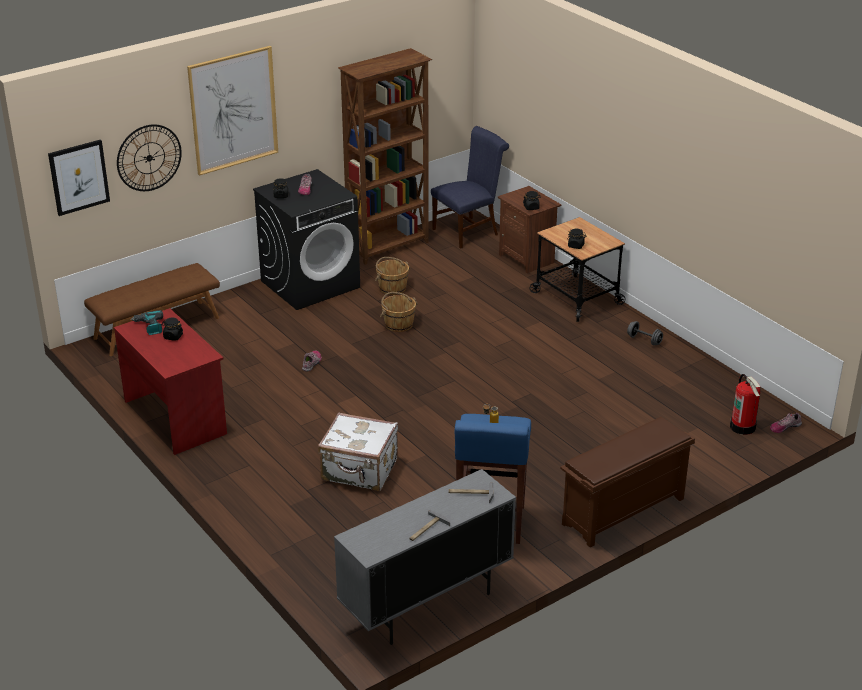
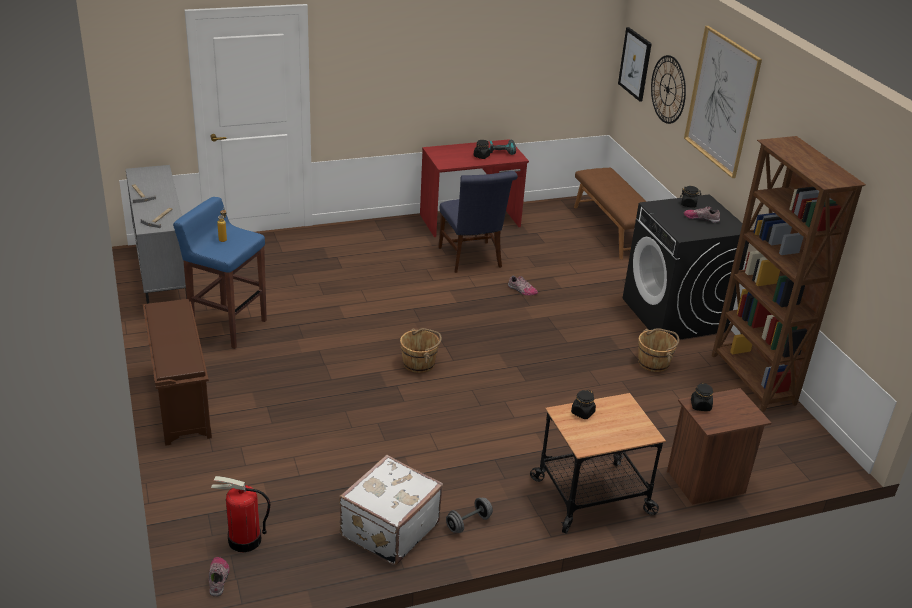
camera: 105 degrees right, 0 degrees up
(359, 471) = (344, 283): white suitcase -> white suitcase (388, 529)
(398, 324) = (575, 350): brown bucket -> brown bucket (419, 363)
(469, 231) = (792, 452): blue chair -> blue chair (472, 259)

